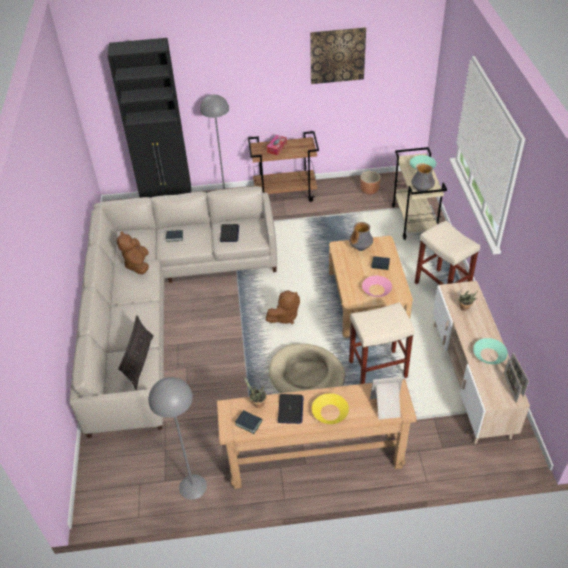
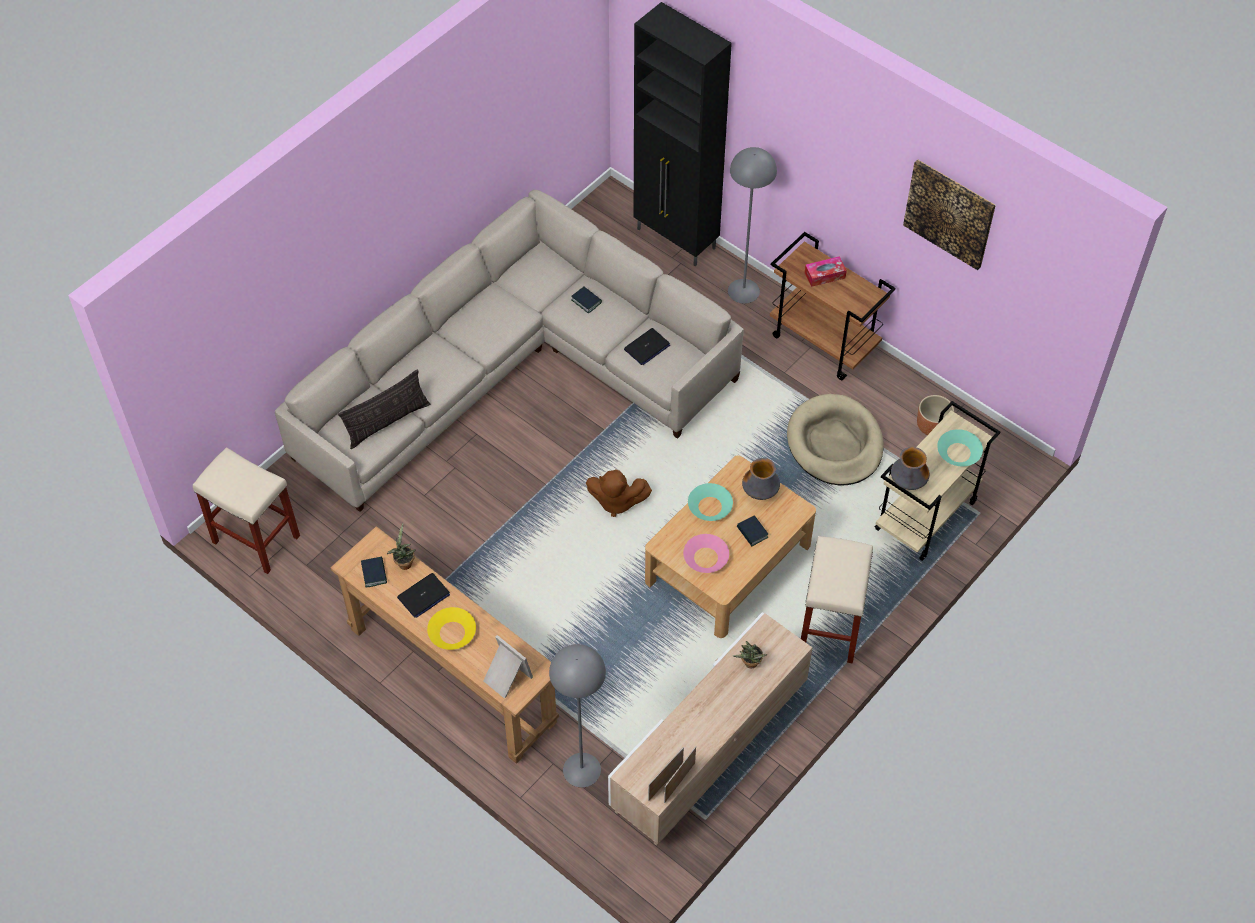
camera: 45 degrees right, 10 degrees up
(137, 265) = (511, 305): brown plush toy -> none
(193, 486) = (321, 593): grey floor lamp -> grey floor lamp (582, 770)
(306, 375) = (553, 586): beige dog bed -> beige dog bed (834, 443)
(377, 369) = (629, 648): beige stool -> beige stool (255, 539)
(489, 354) = (698, 732): turquoise bowl -> turquoise bowl (710, 506)

